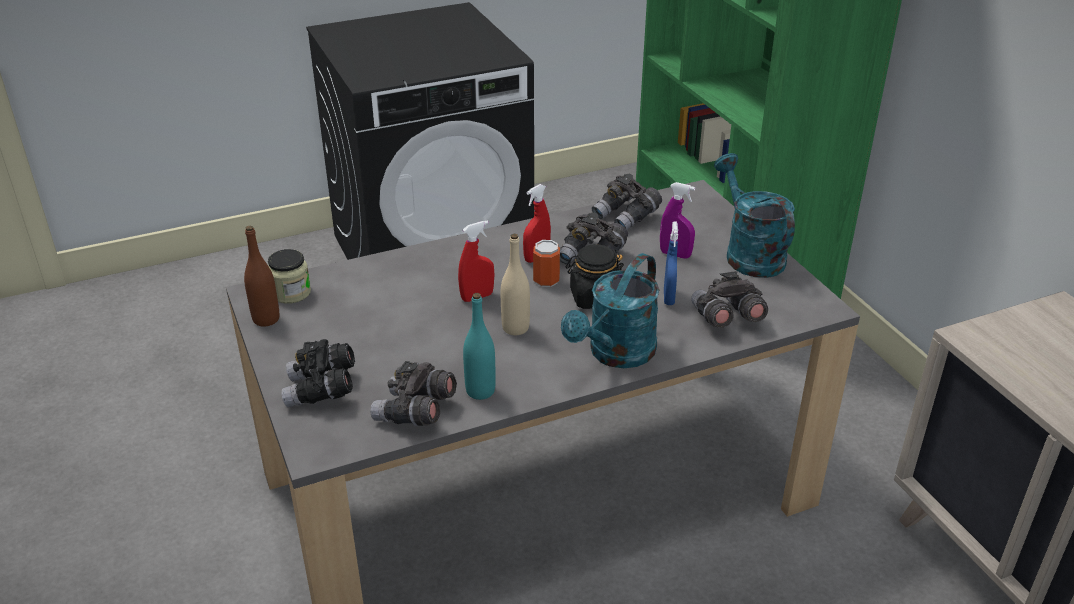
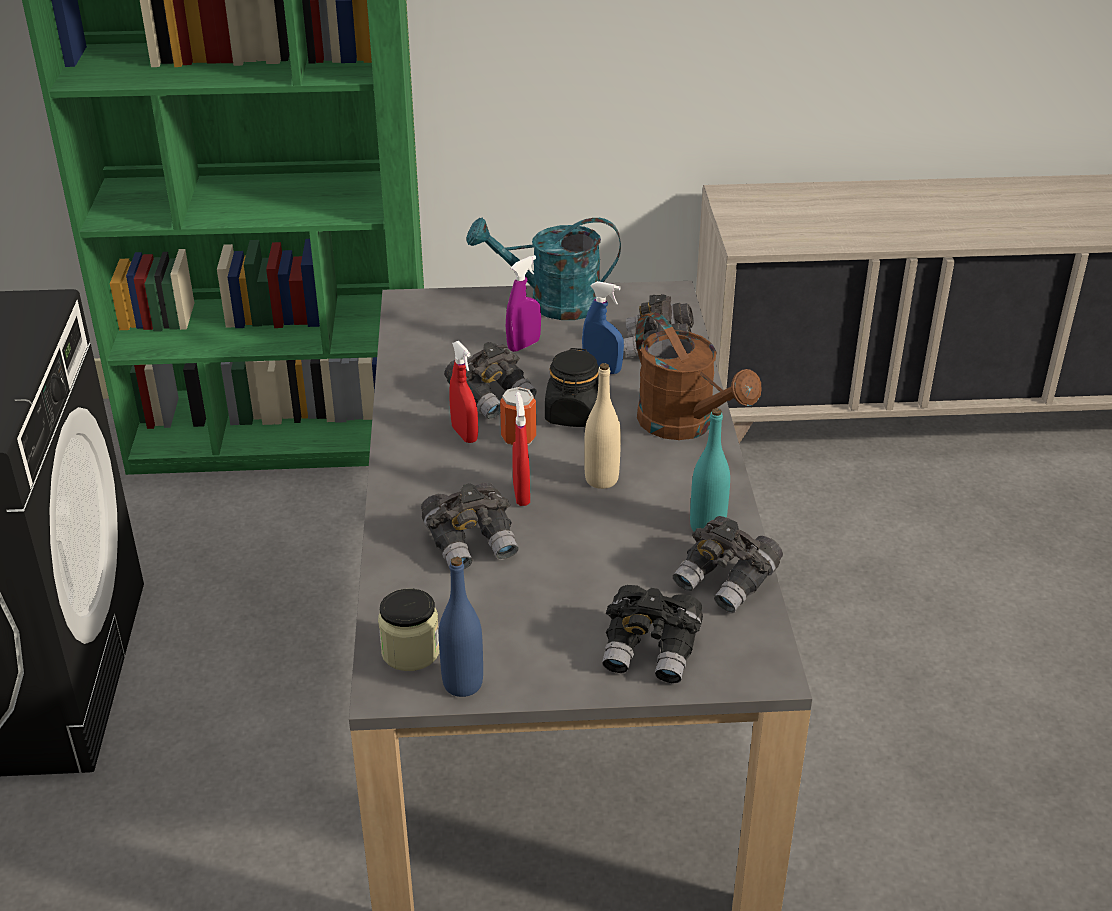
camera: 70 degrees left, 0 degrees up
(266, 319) = (462, 684): brown bottle -> blue bottle
(616, 355) = (685, 426): turquoise watering can -> brown watering can
(626, 216) = (423, 355): grey binoculars -> grey binoculars (472, 543)

